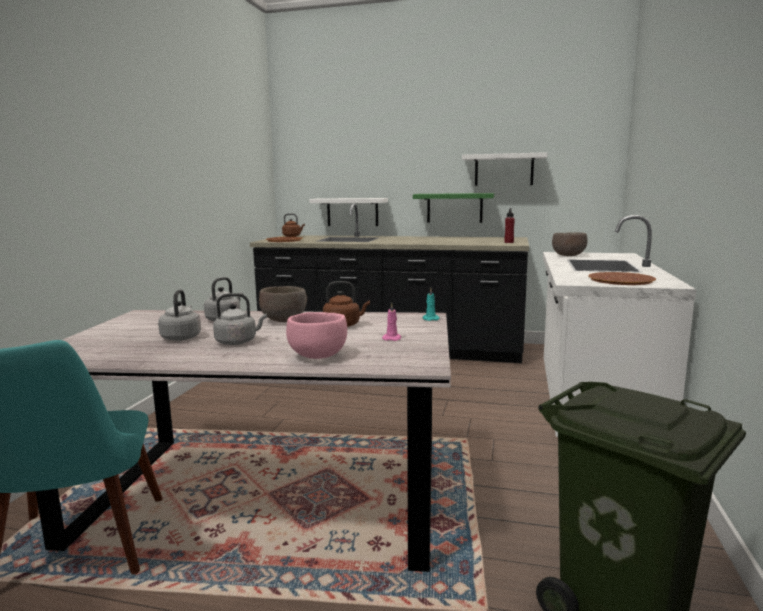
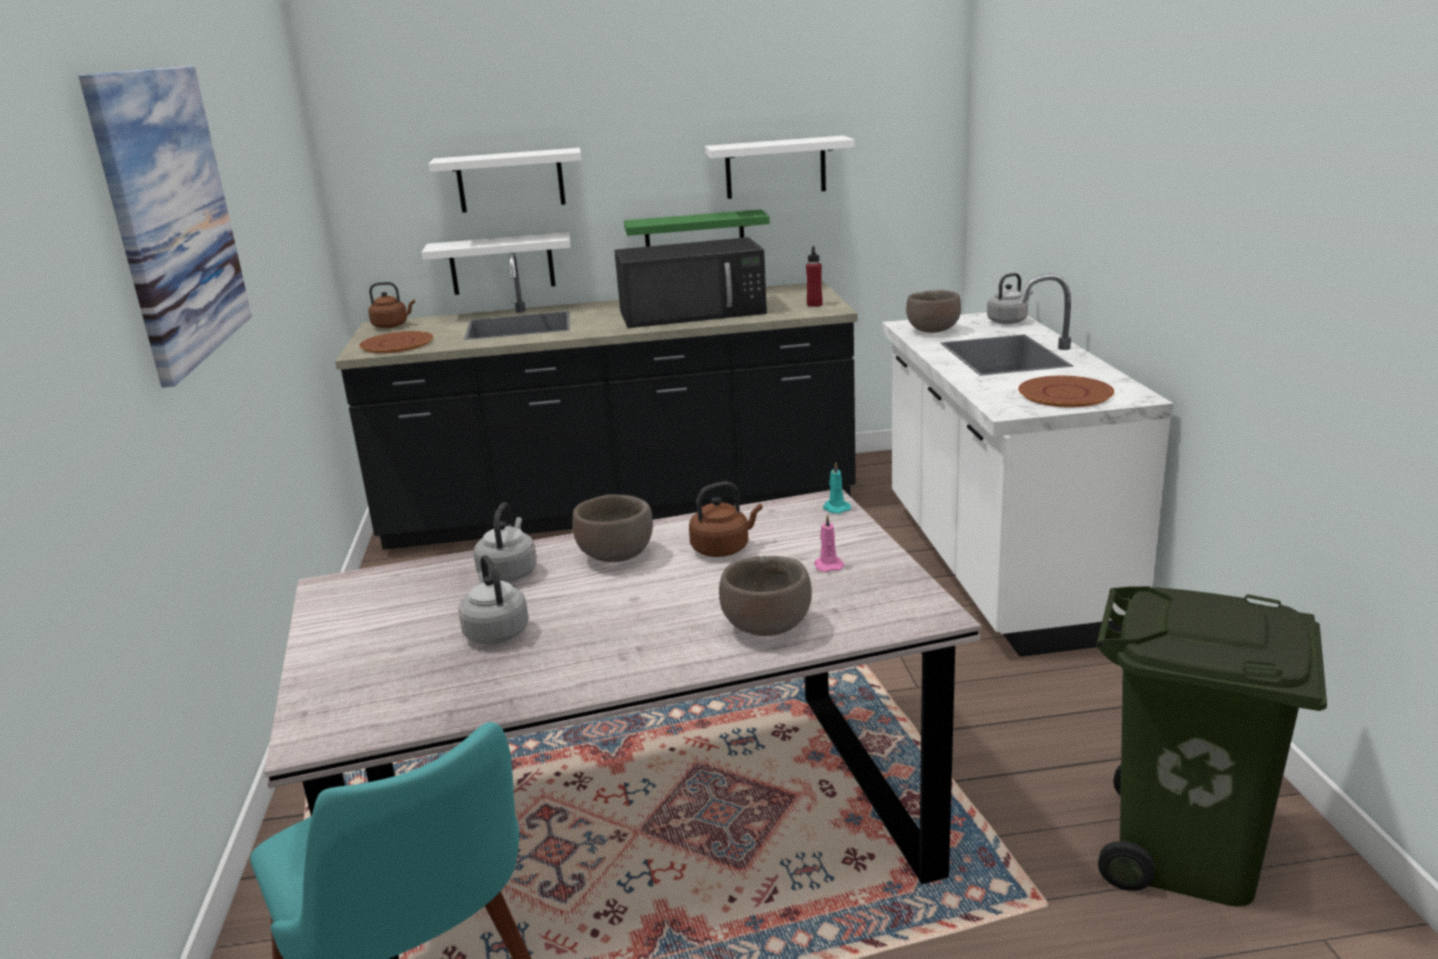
camera: 20 degrees left, 10 degrees up
(127, 127) = (172, 216): none -> picture
(238, 342) = (605, 622): grey kettle -> grey kettle (1008, 321)
(318, 356) = (768, 628): pink bowl -> brown bowl
(361, 169) = (510, 180): none -> white shelf
(440, 240) = (694, 312): none -> black microwave

